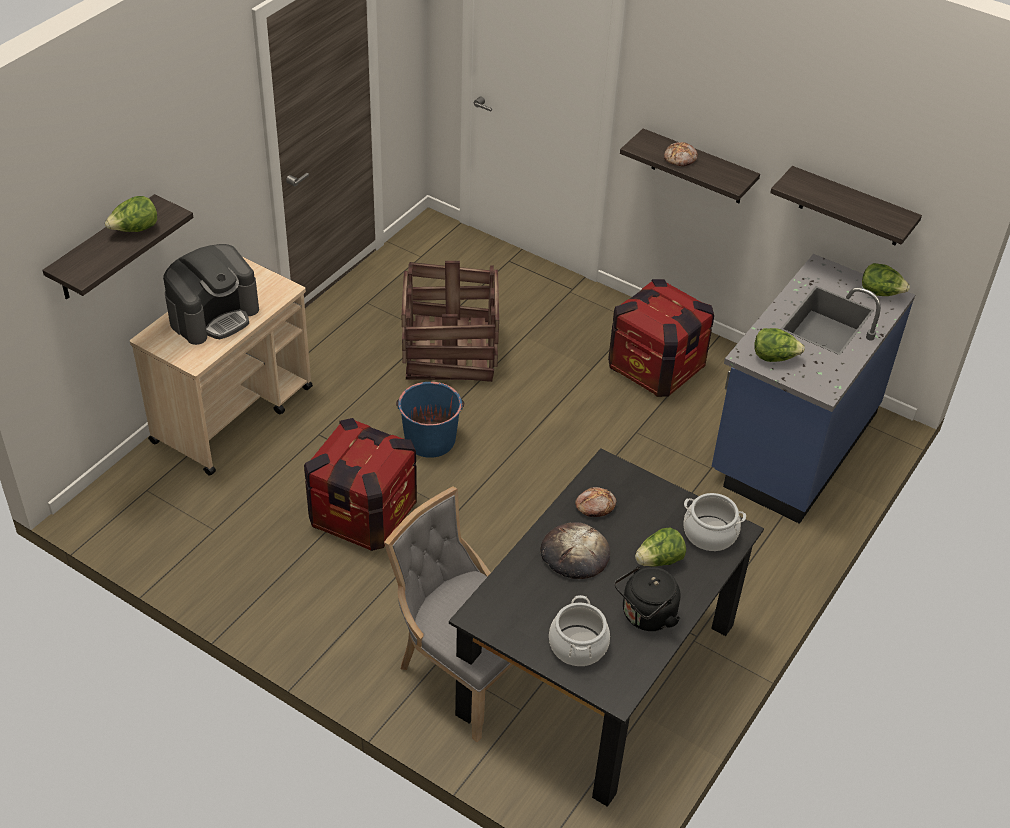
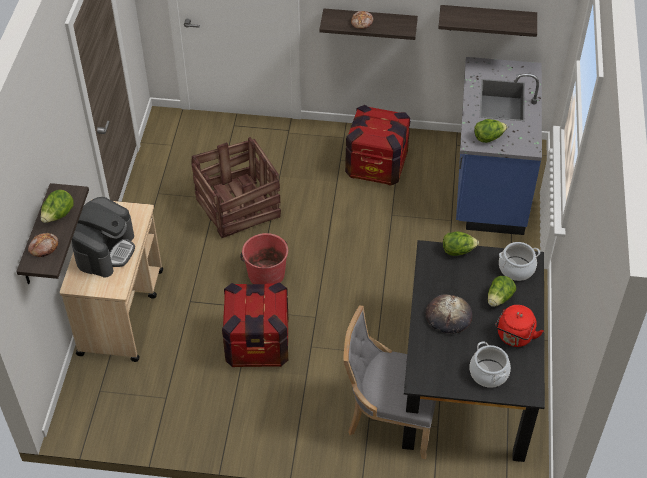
camera: 25 degrees left, 5 degrees up
(430, 439) = (266, 274): blue bucket -> red bucket
(594, 506) = (439, 280): bread -> bread (43, 247)
(646, 616) = (514, 337): black kettle -> red kettle
(880, 293) = (521, 69): lettuce -> lettuce (458, 251)

